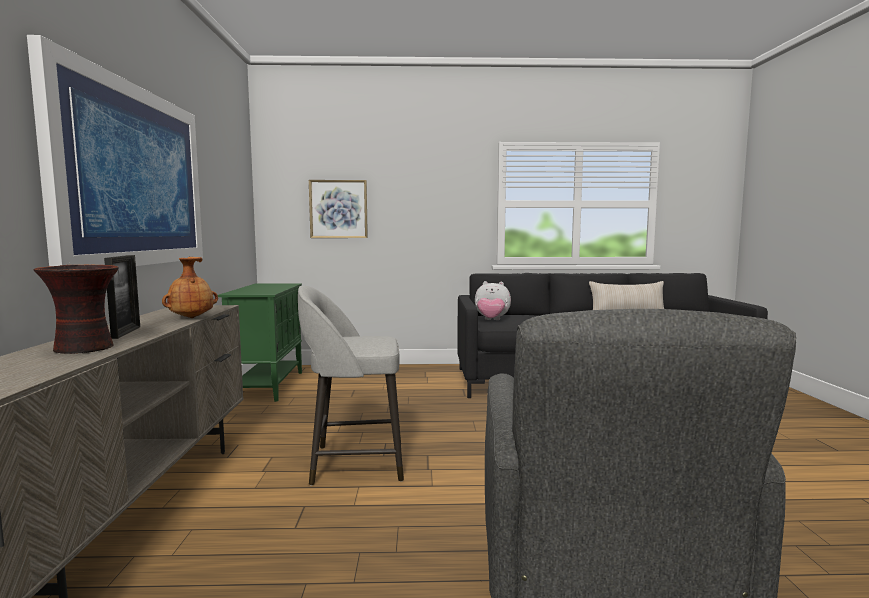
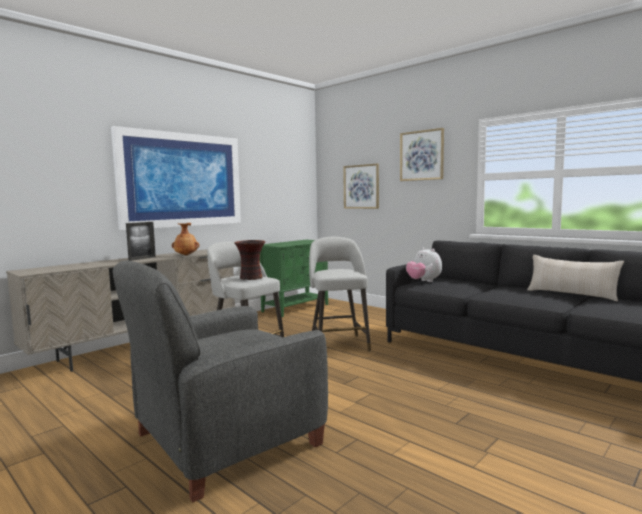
camera: 45 degrees right, 0 degrees up
(85, 348) = (108, 263): vase -> vase (251, 278)
(429, 175) = (421, 155): none -> picture
(429, 414) = (339, 344): none -> grey stool

